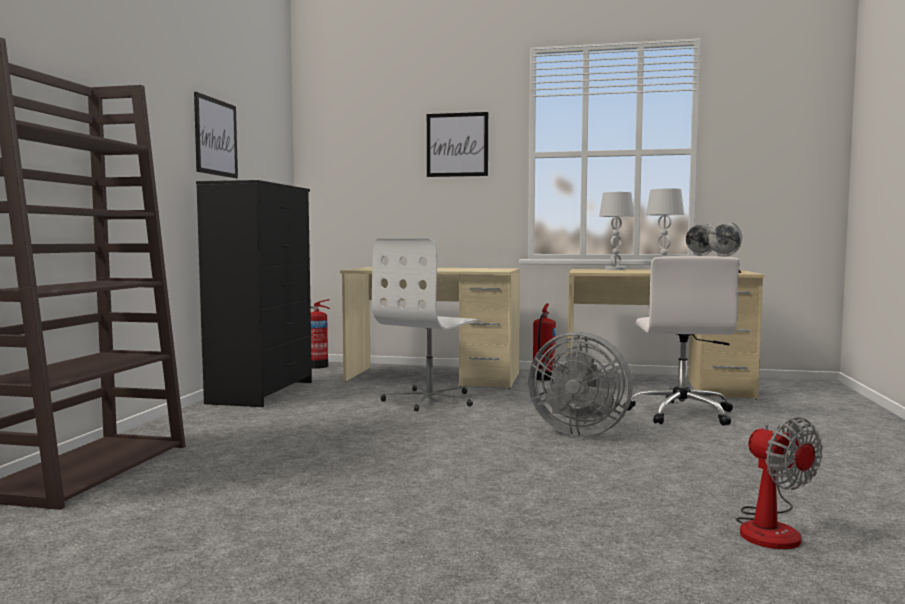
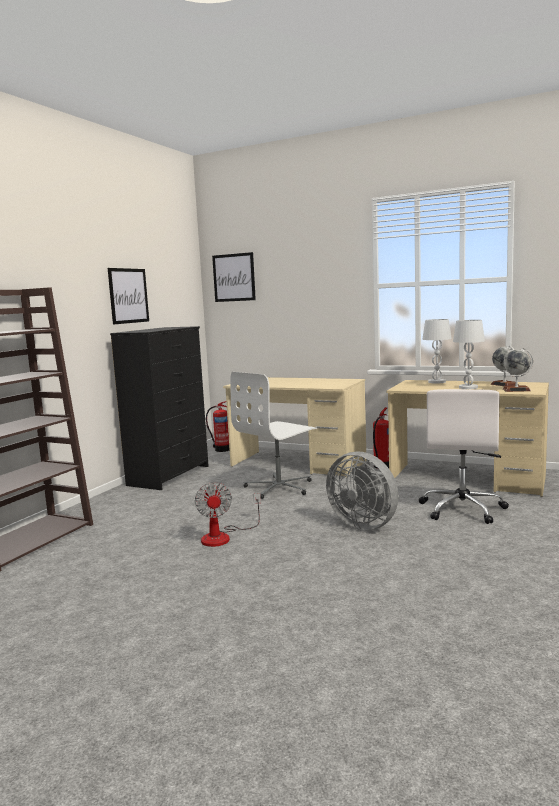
camera: 15 degrees right, 5 degrees up
(457, 145) = (318, 279): picture -> picture (234, 277)
(770, 528) = (431, 627): fan -> fan (223, 536)

